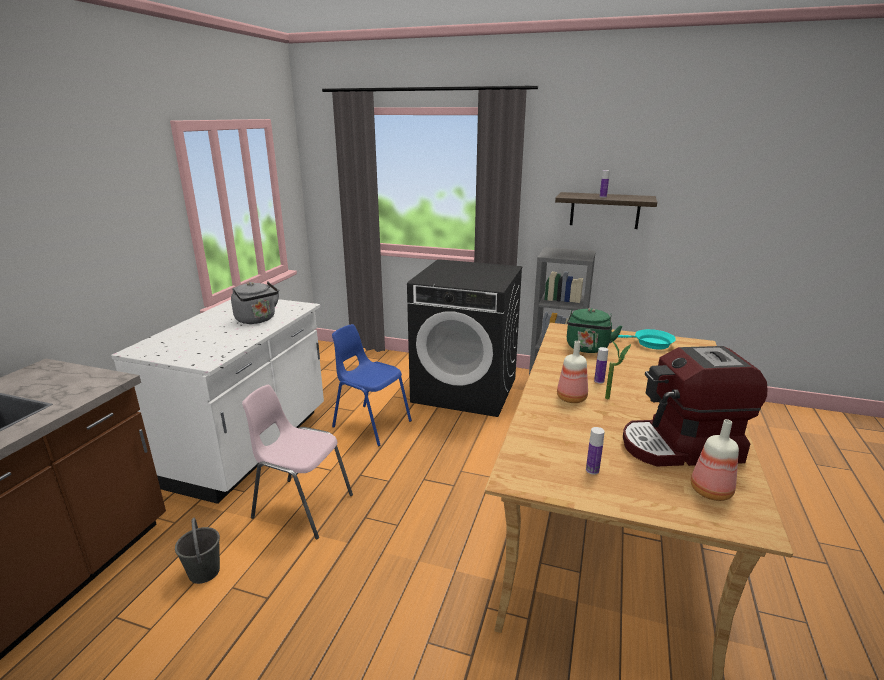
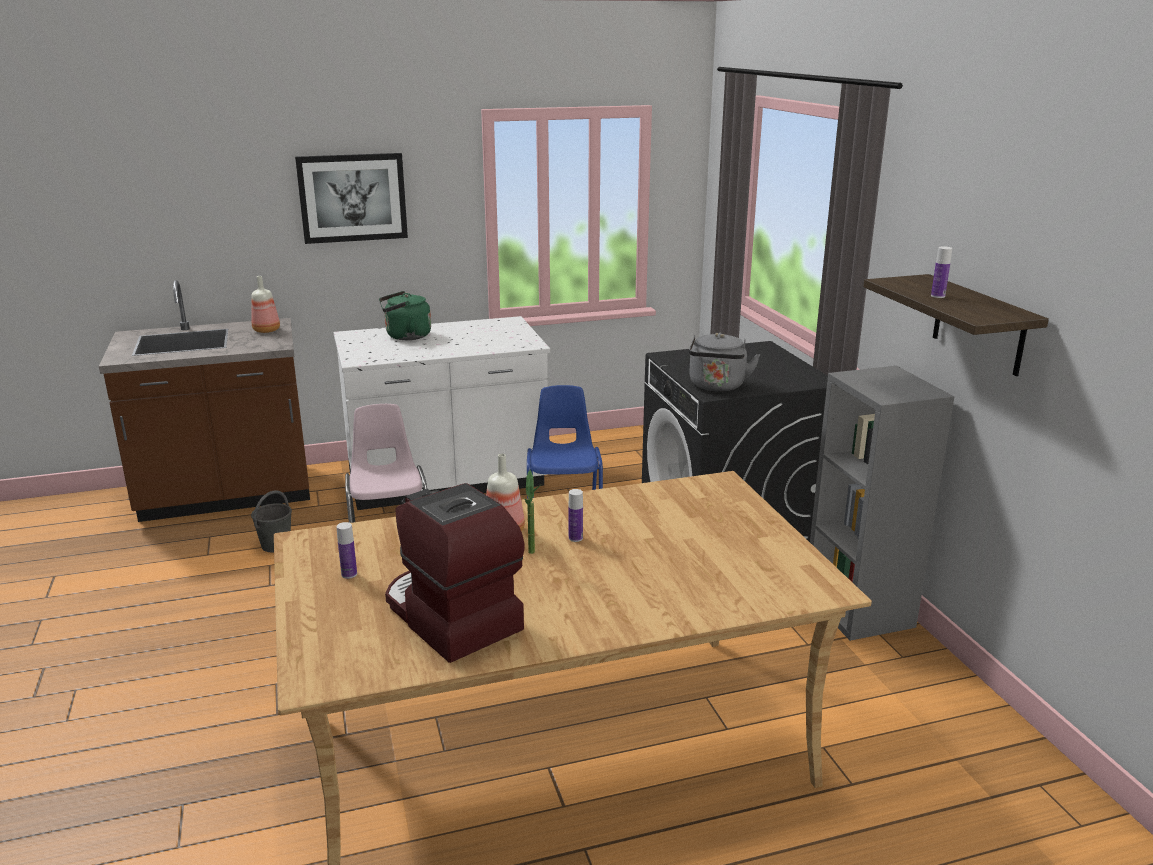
camera: 55 degrees right, 0 degrees up
(82, 214) = (352, 197): none -> picture
(257, 320) = (468, 343): grey kettle -> grey kettle (717, 387)
(587, 348) = (673, 511): green kettle -> green kettle (405, 336)
(649, 343) = (765, 549): turquoise frying pan -> none
(709, 490) = (364, 646): bottle -> bottle (267, 330)

